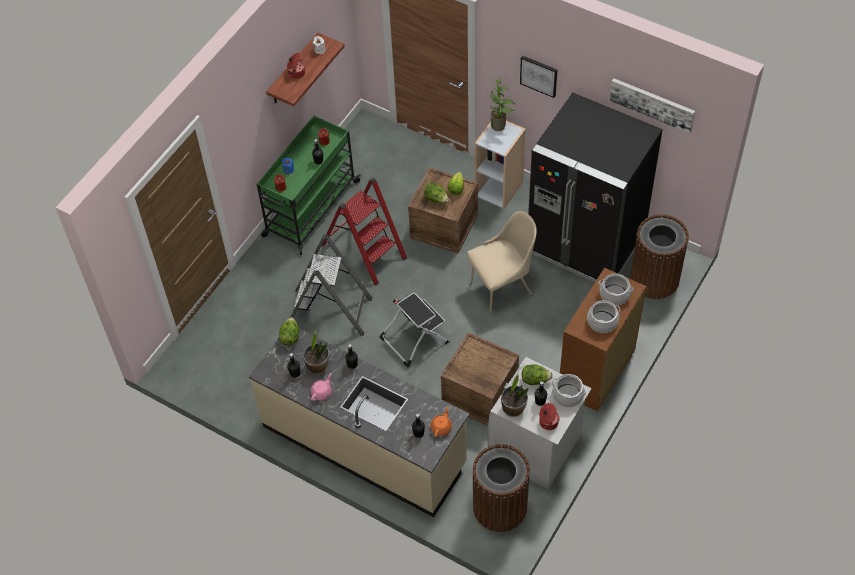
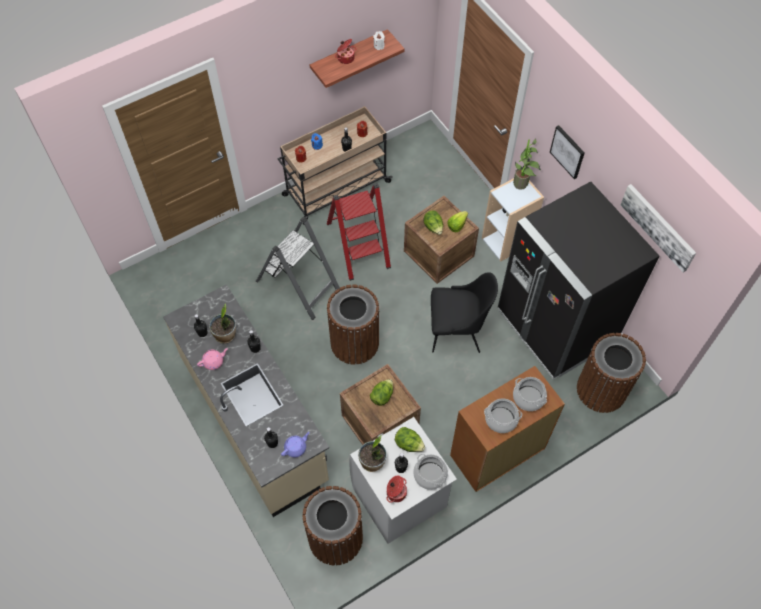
camera: 25 degrees right, 5 degrees up
(290, 337) = (219, 297): lettuce -> lettuce (382, 396)
(310, 209) = (335, 189): green cart -> beige cart
(414, 337) = (354, 342): step ladder -> brown trash can
(441, 427) = (296, 448): orange teapot -> purple teapot
(501, 288) = (456, 334): beige chair -> black chair

